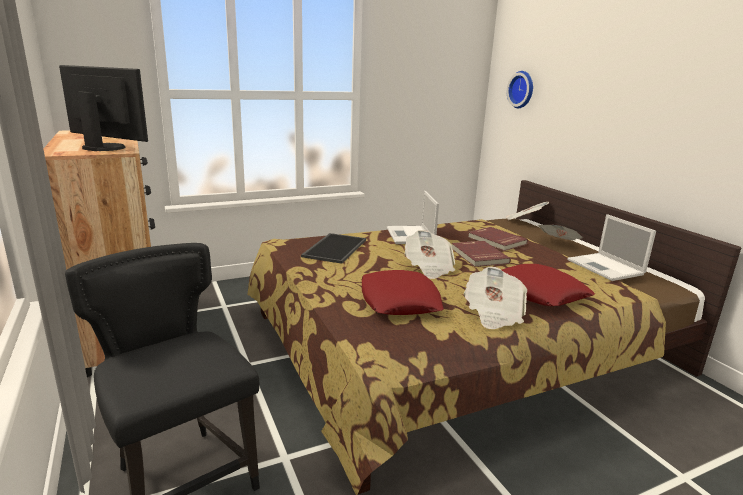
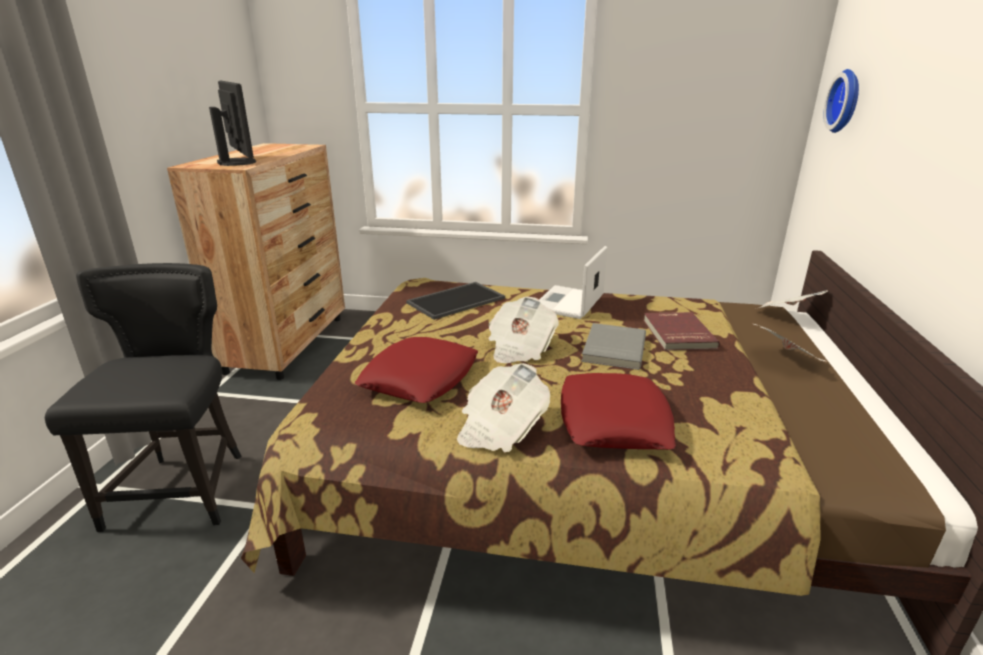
camera: 35 degrees right, 5 degrees up
(478, 256) = (612, 348): red book -> grey book
(606, 267) = (797, 417): laptop -> none

